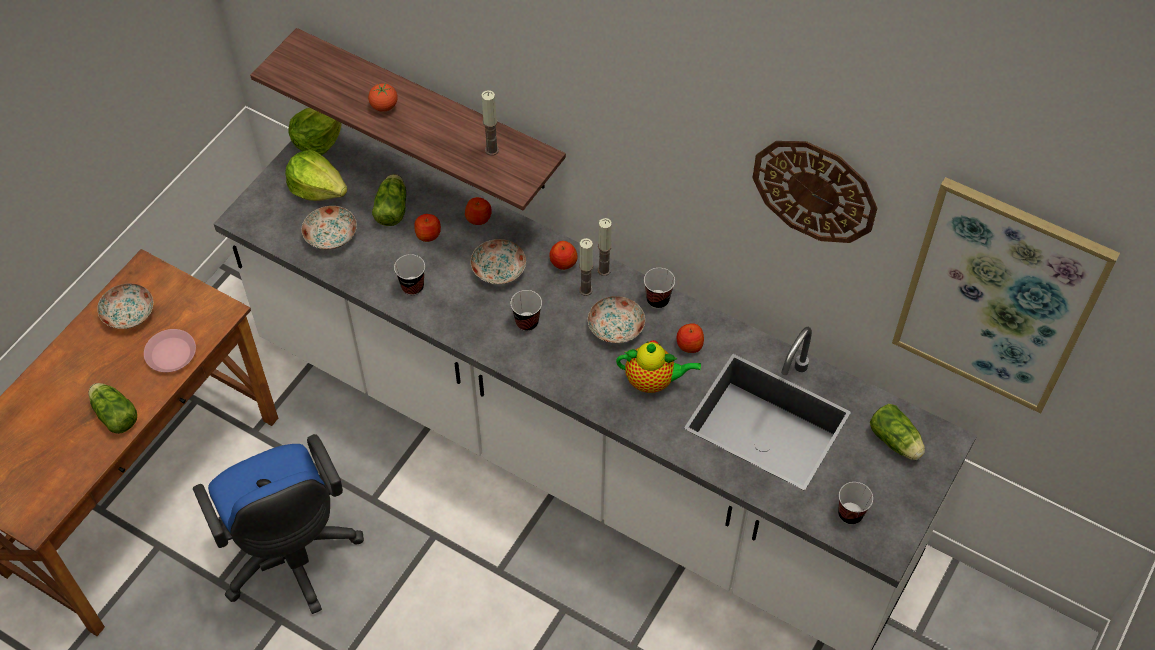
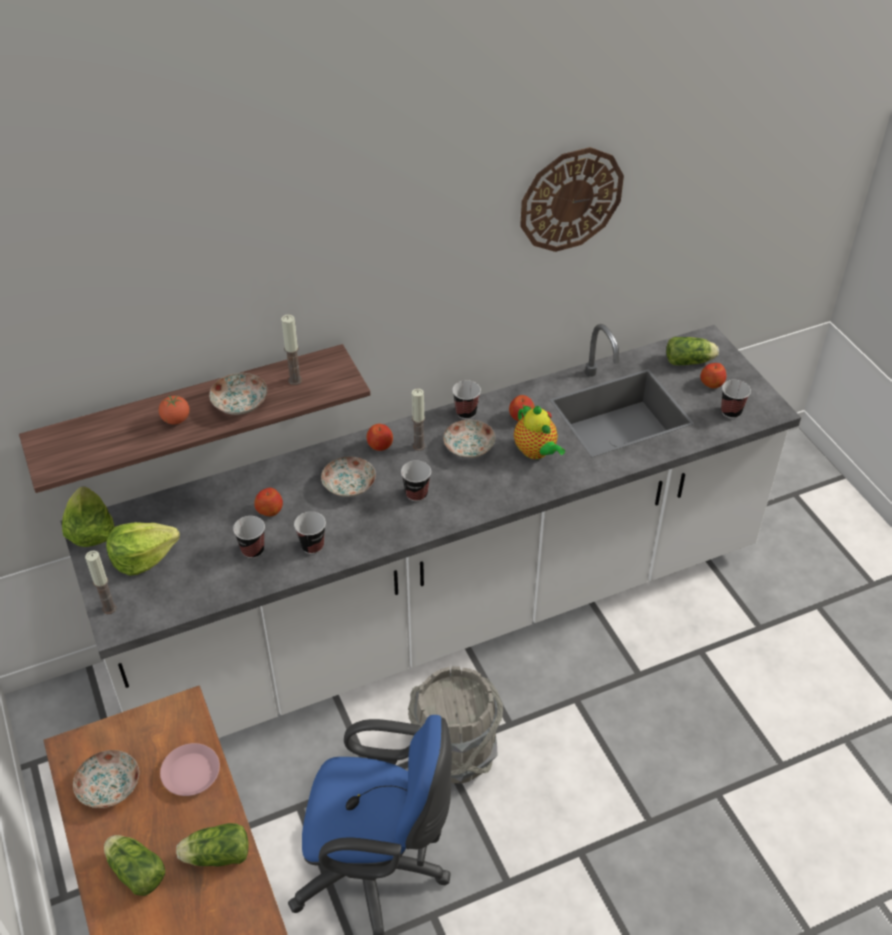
camera: 55 degrees left, 10 degrees down
(330, 236) = (203, 573): plate -> plate (240, 403)
(378, 251) = (253, 550): none -> cup
(392, 207) = (218, 519): lettuce -> lettuce (135, 870)
(439, 545) = (455, 752): none -> grey bucket
(479, 218) = (286, 471): apple -> apple (712, 383)
(604, 270) = (410, 427): candle -> candle (109, 608)
(653, 381) = (536, 452): teapot -> teapot turned 105 degrees clockwise
(998, 297) = (715, 185): picture -> none

